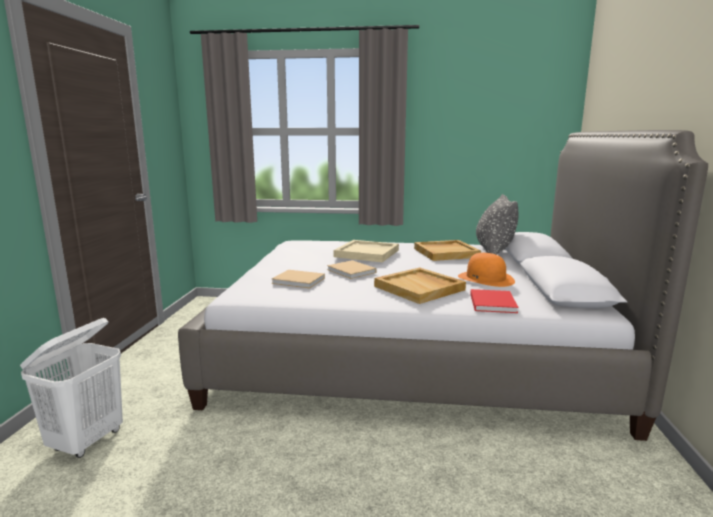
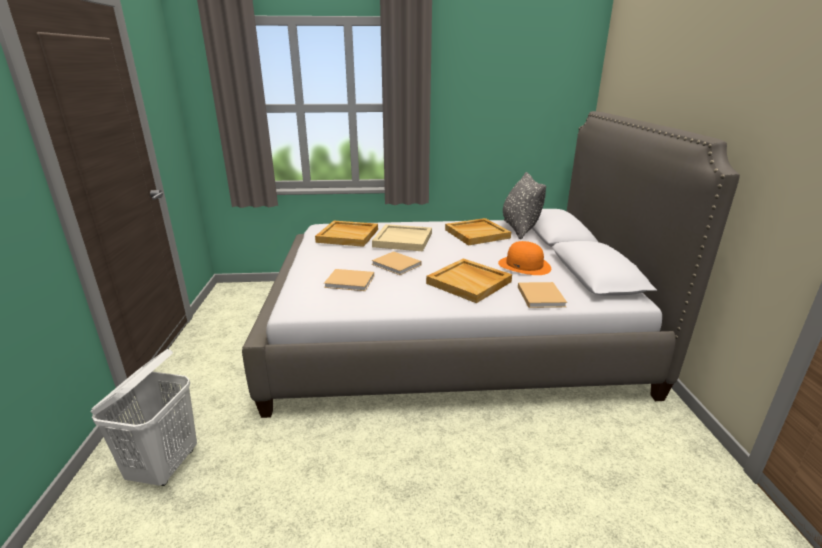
camera: 10 degrees left, 10 degrees up
(315, 248) = (348, 235): none -> beige tray
(492, 302) = (540, 296): red book -> beige book

